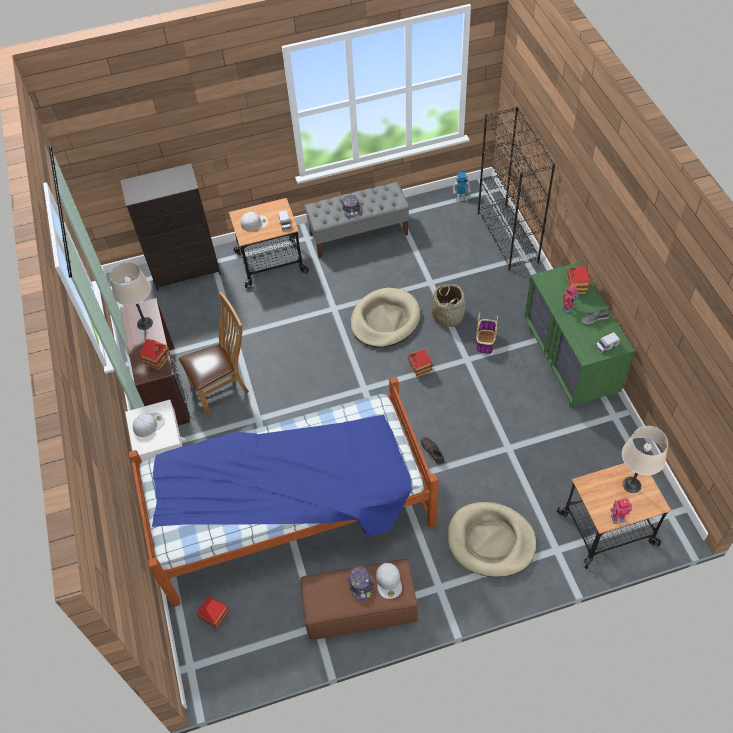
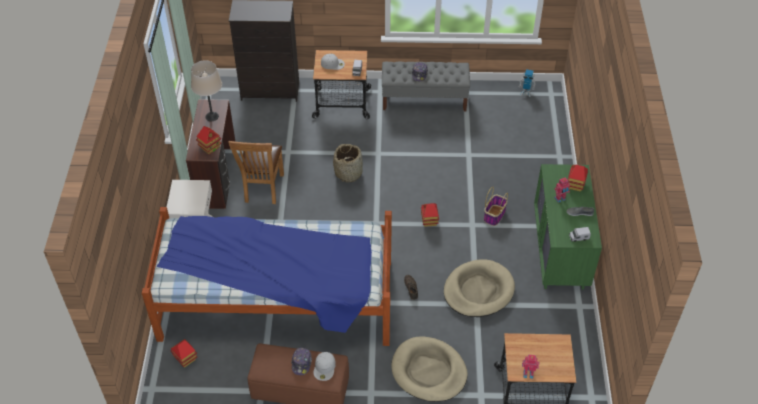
camera: 15 degrees right, 5 degrees down
(149, 424) = (186, 194): white cap -> none
(223, 388) = (262, 190): brown chair -> brown chair turned 105 degrees clockwise
(385, 320) = (417, 174): beige dog bed -> beige dog bed (478, 290)
(448, 315) = (472, 185): basket -> basket (348, 172)
(508, 238) = (552, 136): black bookcase -> none
(632, 484) = (552, 352): beige table lamp -> none

